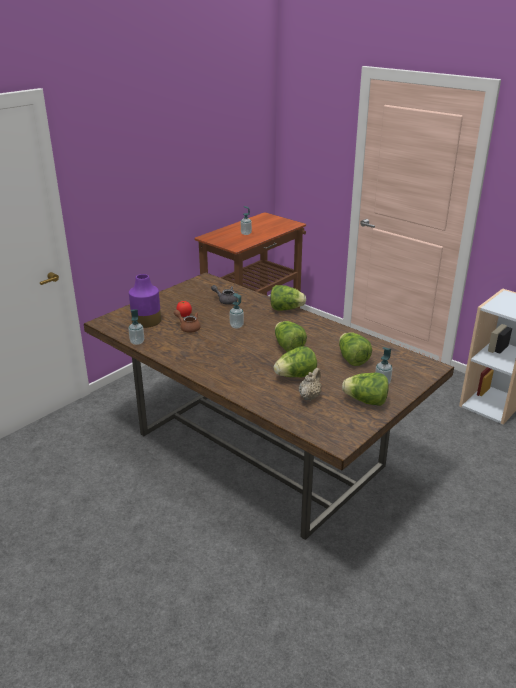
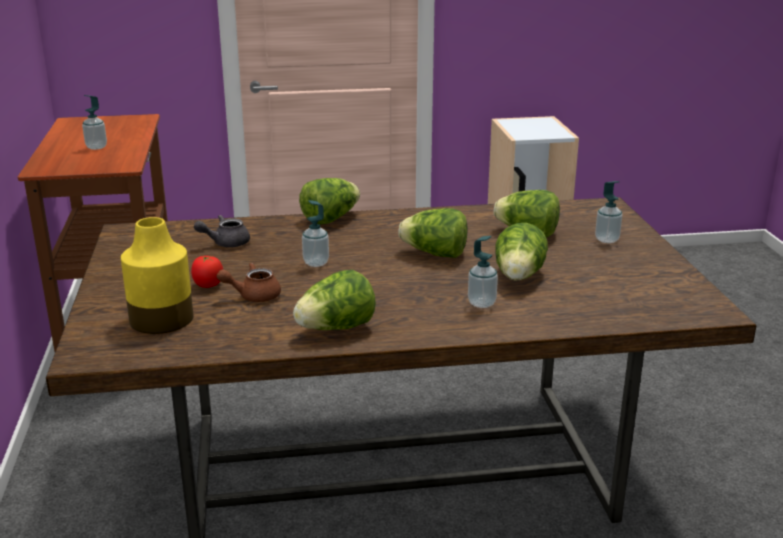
camera: 50 degrees left, 5 degrees down
(137, 342) = (219, 350): soap dispenser -> soap dispenser (481, 303)
(146, 320) = (161, 319): purple vase -> yellow vase
(309, 396) = (582, 288): beige teapot -> none
(366, 401) = (637, 262): lettuce -> lettuce (336, 328)

